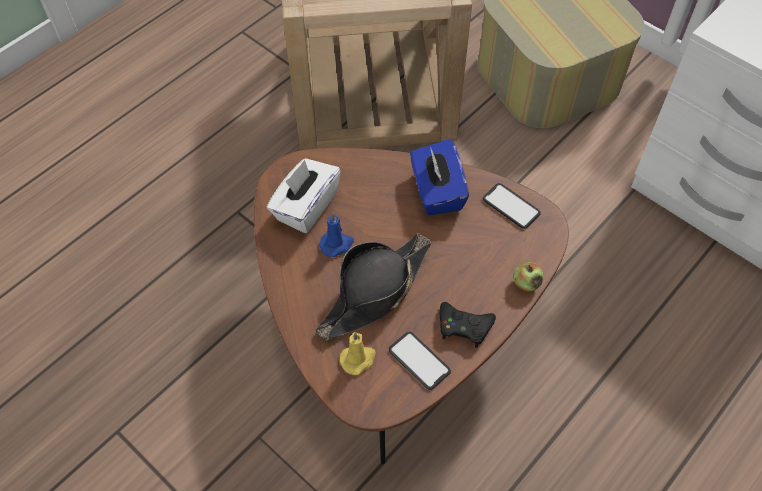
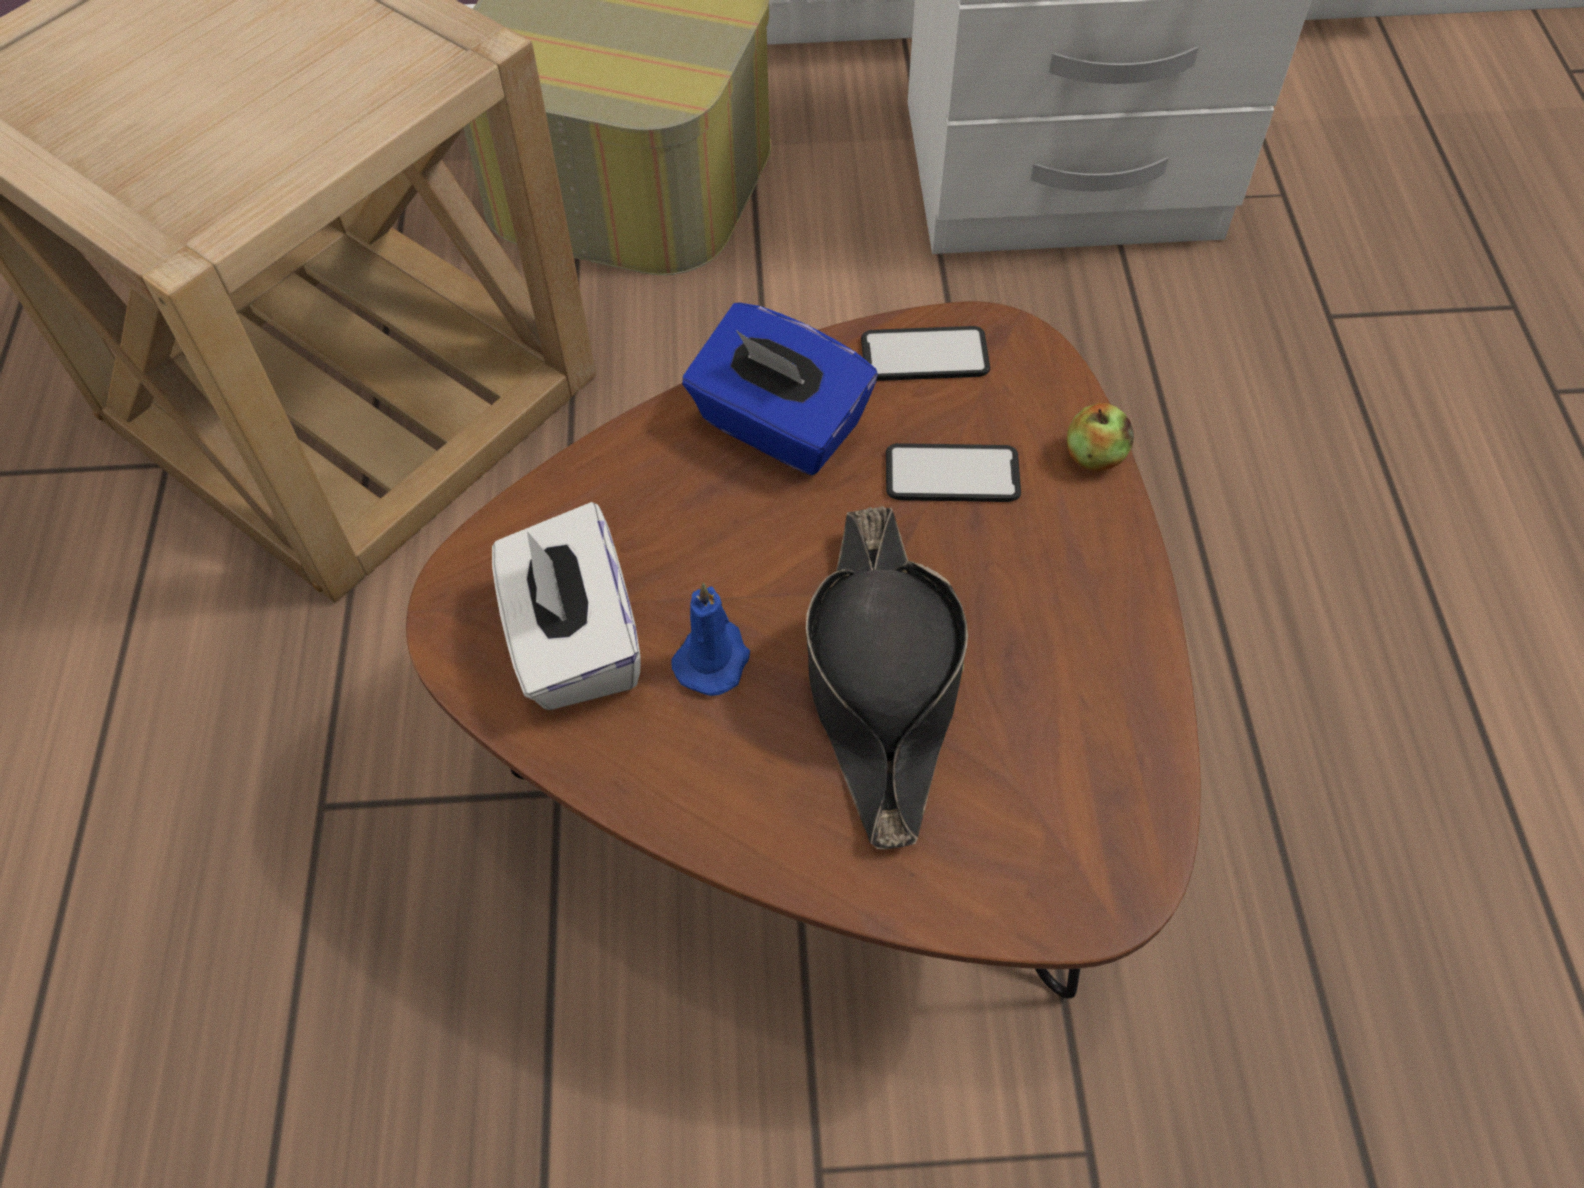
camera: 45 degrees left, 0 degrees up
(358, 359) = (997, 825): yellow candle -> none
(419, 361) = (1094, 730): phone -> phone (952, 474)
(464, 326) = (1090, 607): black game controller -> none

